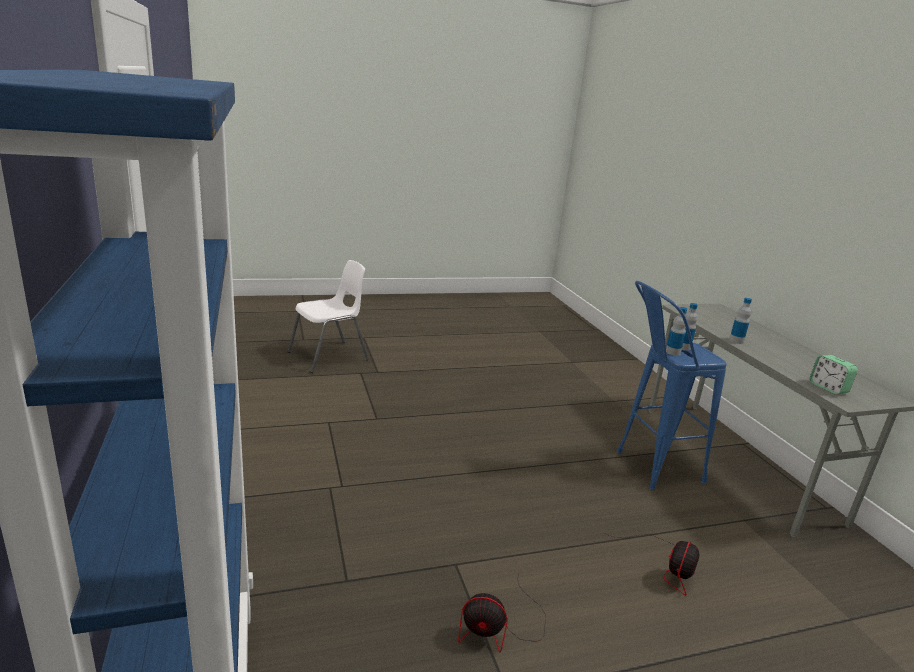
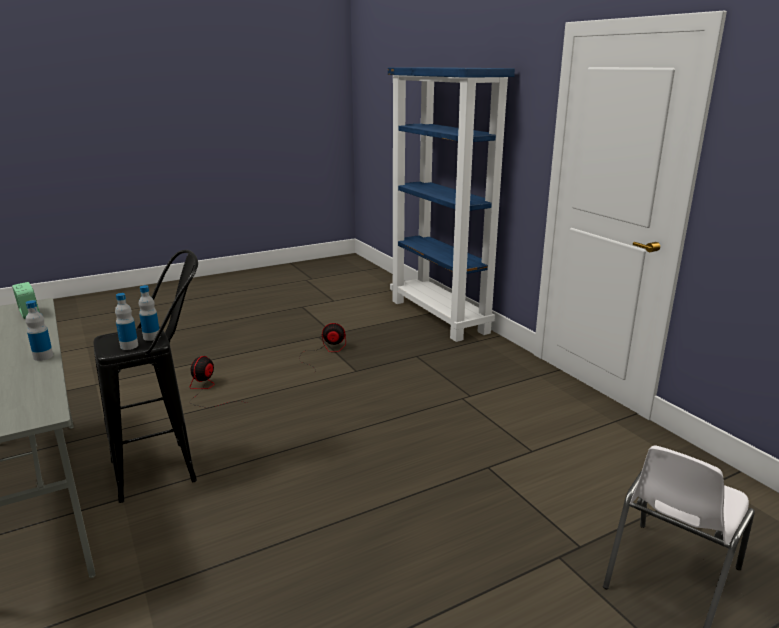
camera: 170 degrees right, 0 degrees up
(648, 469) = (169, 467): blue stool -> black stool

